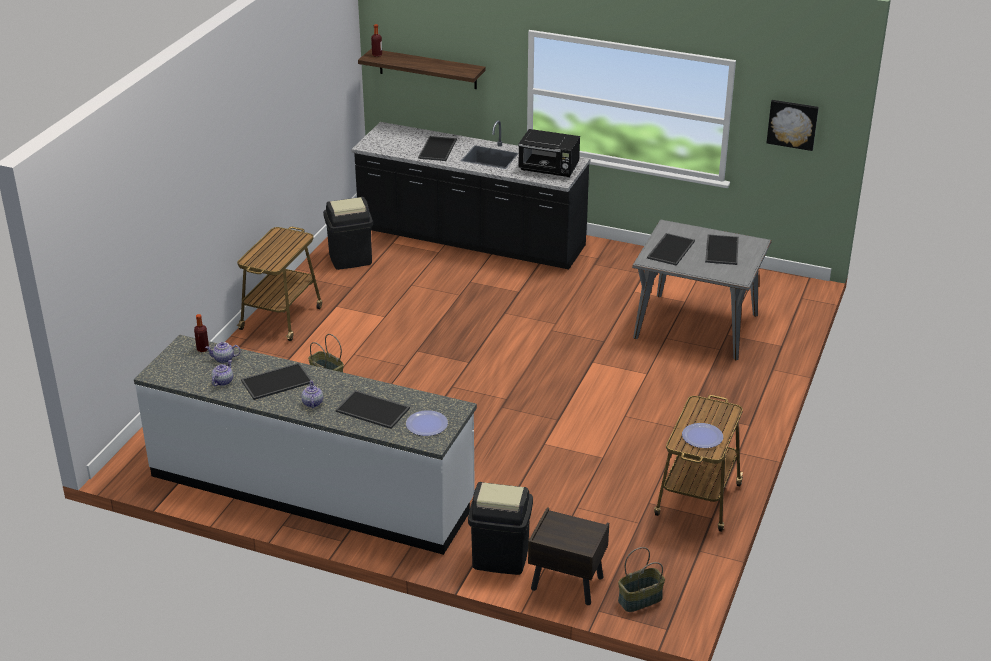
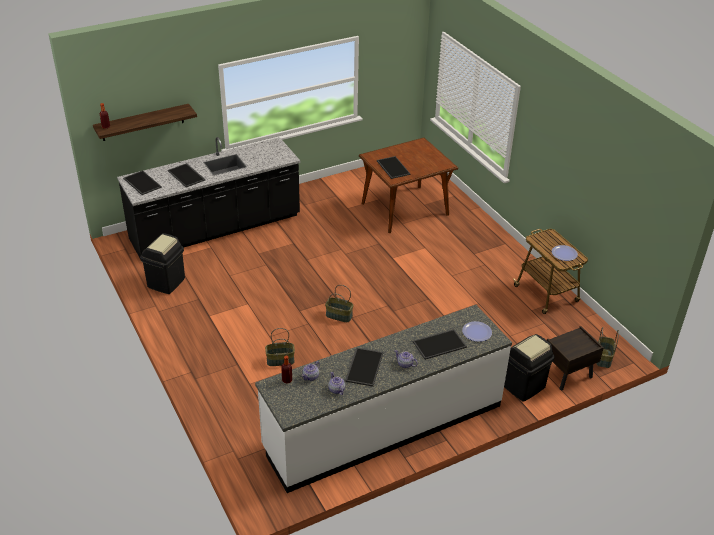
camera: 50 degrees left, 5 degrees up
(282, 317) = (189, 344): cart -> none
(443, 377) = (338, 316): none -> basket
(549, 169) = (270, 154): black microwave -> none
(696, 326) = (405, 209): grey dining table -> brown dining table
(721, 249) = (414, 154): tray -> tray (141, 183)
(792, 124) = (394, 64): picture -> none

